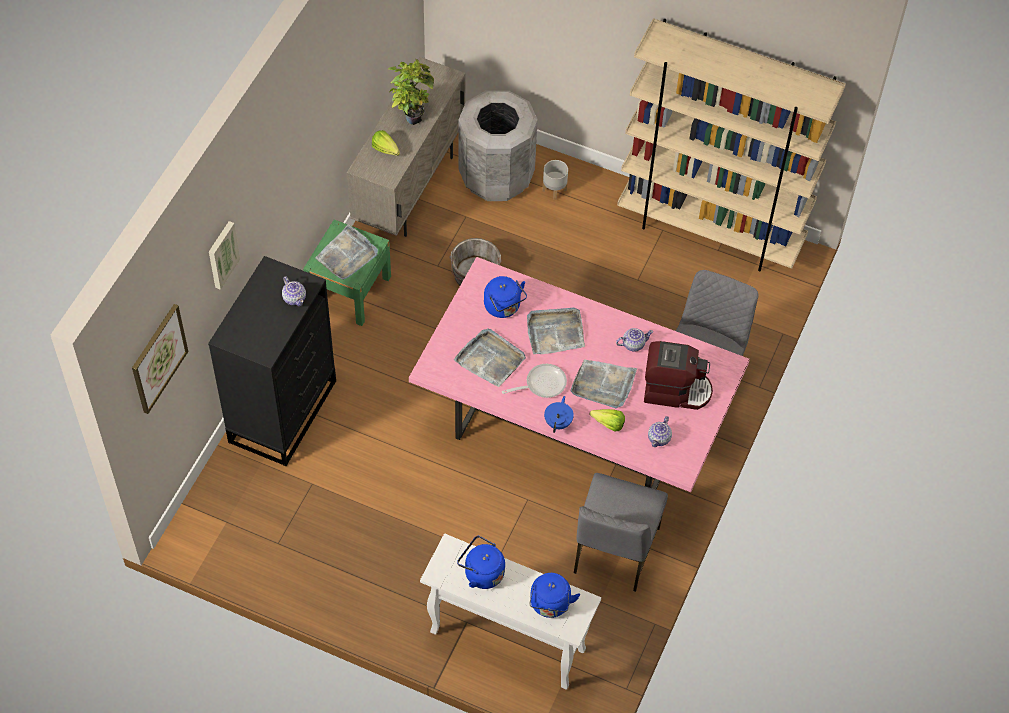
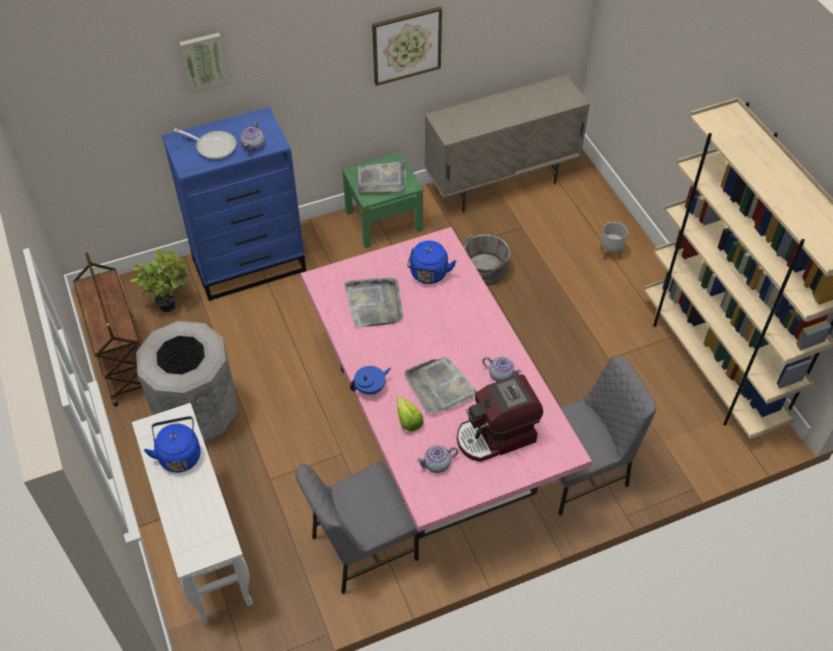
camera: 45 degrees right, 5 degrees down
(158, 358) = (81, 100): picture -> picture (406, 45)
(276, 567) = (123, 361): none -> brown cart
(283, 410) = (250, 265): black dresser -> blue dresser
(387, 151) = (469, 118): lettuce -> none
(411, 116) = (515, 107): potted plant -> potted plant (169, 303)
(496, 177) = (574, 216): grey trash can -> grey trash can (197, 414)
(542, 384) = (392, 350): frying pan -> frying pan (213, 146)
(550, 605) = (196, 524): blue kettle -> none
(554, 332) = (447, 320): grey tray -> none
(675, 390) = (496, 436): coffee machine -> coffee machine turned 105 degrees clockwise

